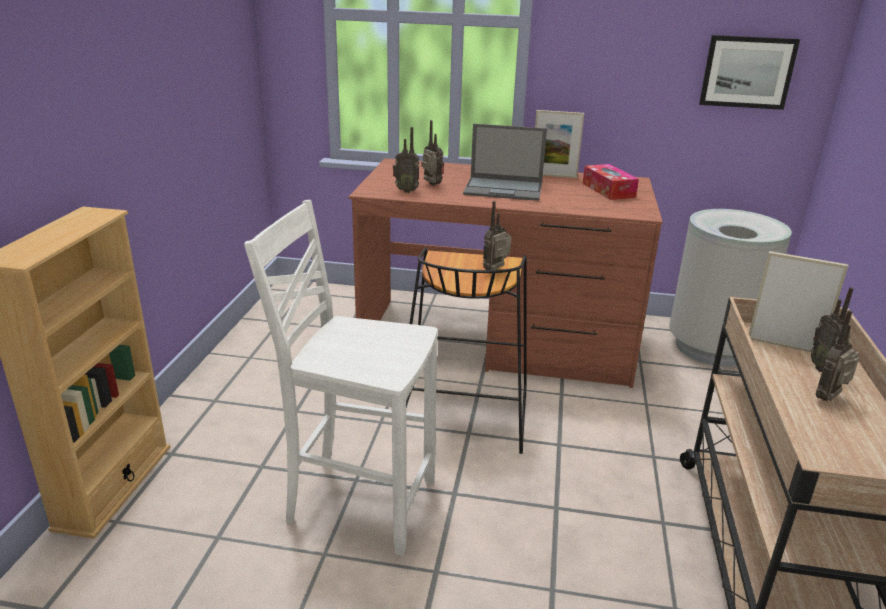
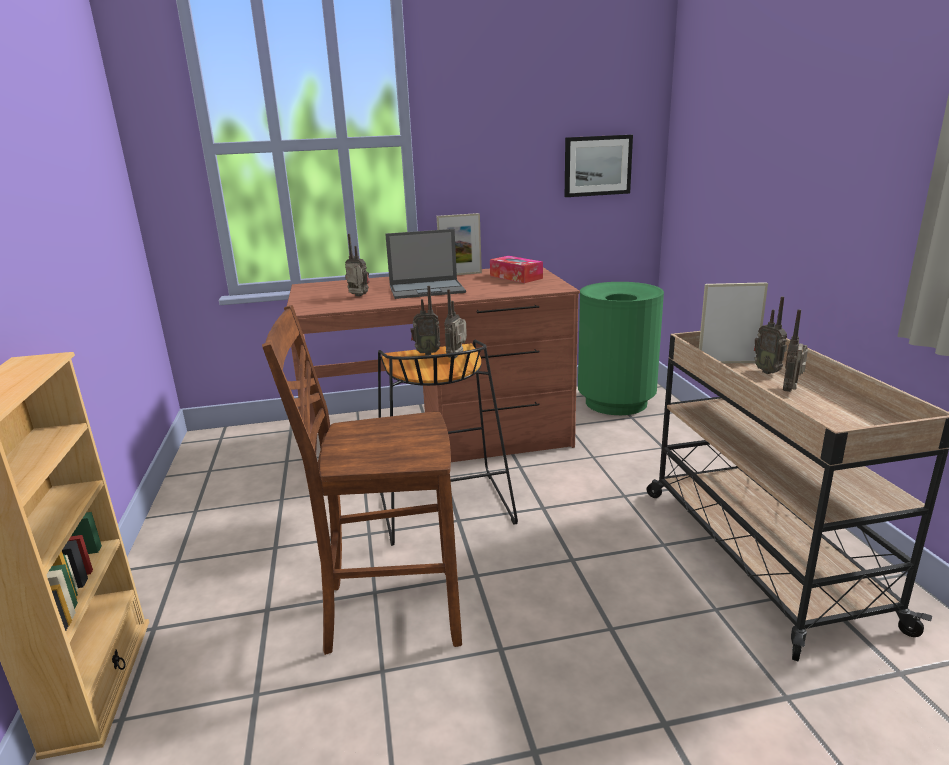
camera: 20 degrees left, 5 degrees down
(358, 501) = (389, 611): white chair -> brown chair
(406, 191) = (338, 304): radio -> radio (426, 353)
(712, 348) = (616, 402): grey trash can -> green trash can

